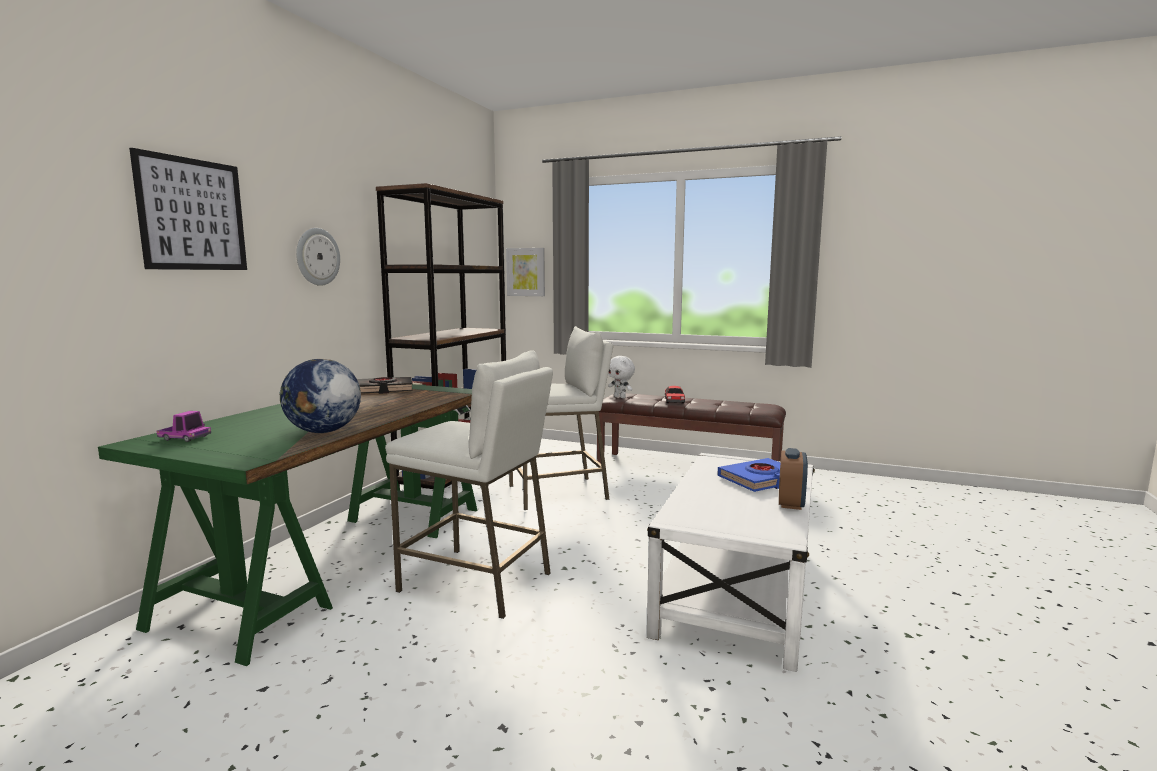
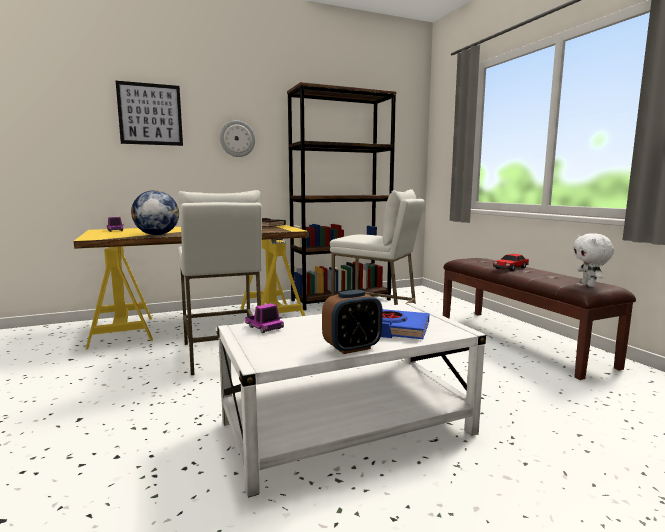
camera: 45 degrees right, 0 degrees up
(340, 557) = (202, 322): green desk -> yellow desk
(526, 272) = (442, 152): picture -> none
(620, 397) = (470, 260): white plush toy -> white plush toy (589, 285)
(688, 512) = (264, 328): none -> toy truck

